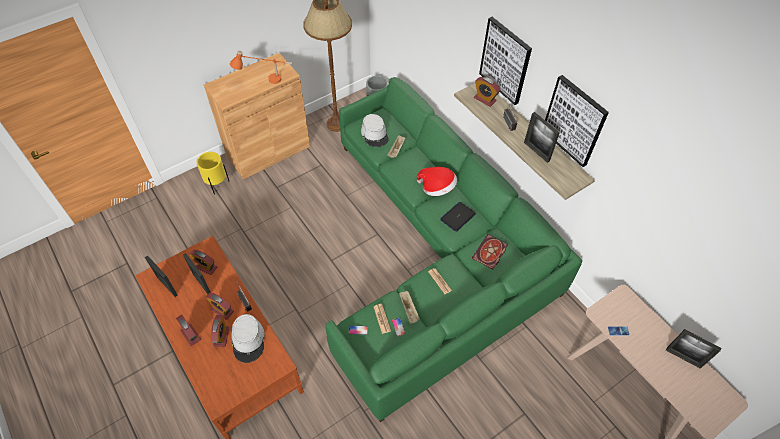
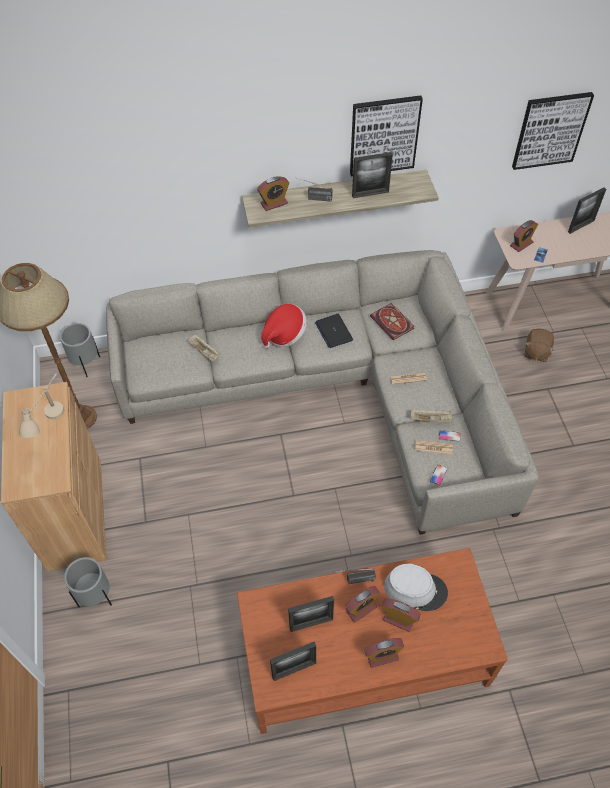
camera: 65 degrees left, 0 degrees up
(206, 267) = (285, 612): alarm clock -> alarm clock (521, 244)
(217, 185) = (96, 597): yellow planter -> grey planter
(265, 81) = (51, 423): orange table lamp -> beige table lamp
(374, 134) = (166, 363): grey hat -> none
(435, 254) = (337, 389): green sofa -> grey sofa
(505, 61) = (271, 148): picture -> picture (550, 130)
(560, 392) = (536, 352): none -> brown plush toy

